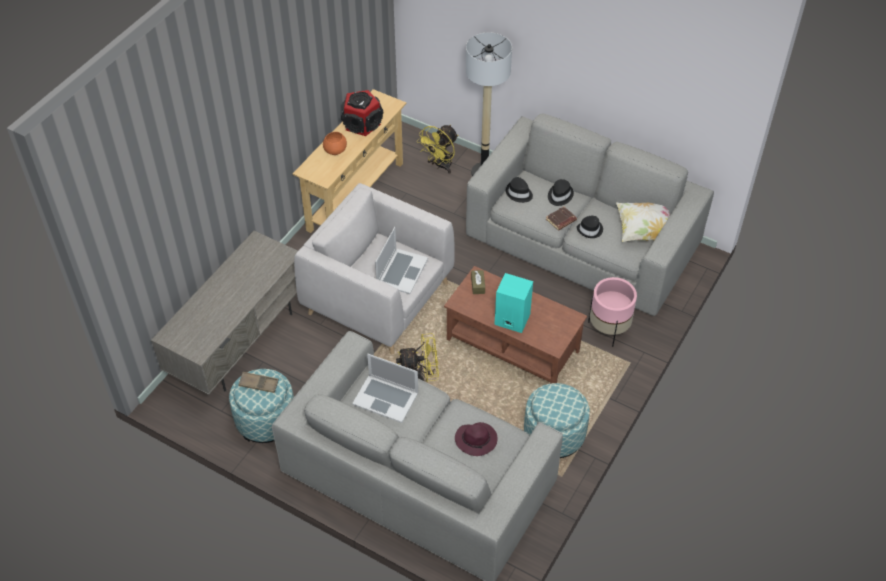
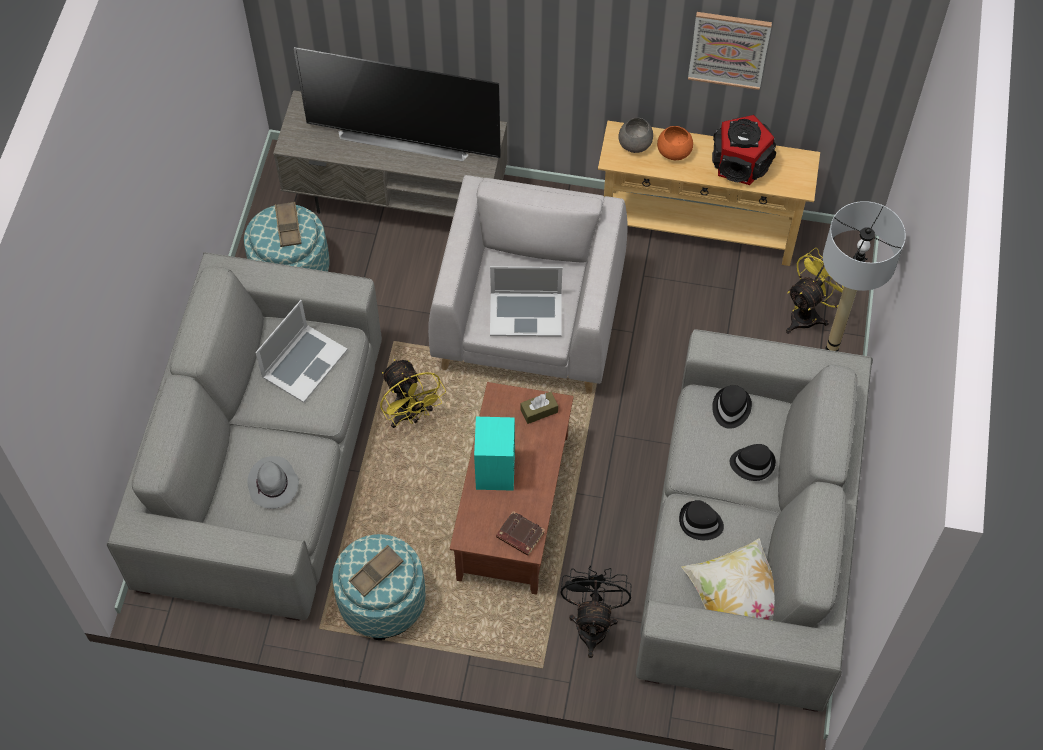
camera: 70 degrees right, 10 degrees up
(233, 286) = (405, 136): none -> television
(318, 165) = (635, 143): none -> grey bowl
(325, 61) = (729, 49): none -> picture
(385, 398) = (304, 363): laptop -> laptop turned 150 degrees counterclockwise
(440, 166) = (809, 313): yellow fan -> yellow fan turned 120 degrees clockwise
(476, 440) = (273, 485): purple hat -> grey hat
(560, 404) = (376, 572): none -> brown tray
(561, 220) = (701, 478): brown book -> brown book (519, 535)
(608, 329) = (593, 623): pink planter -> black fan

